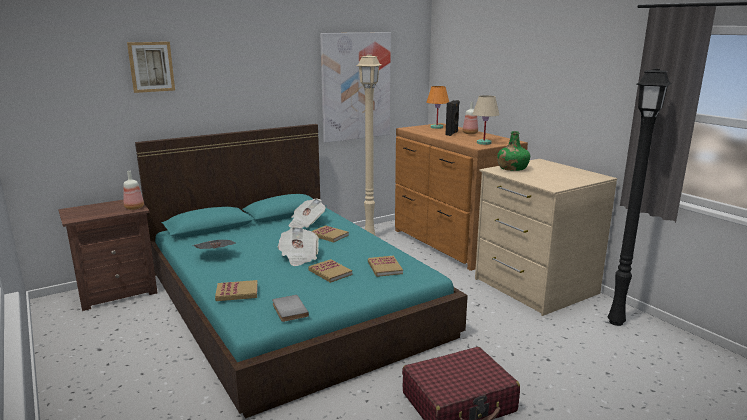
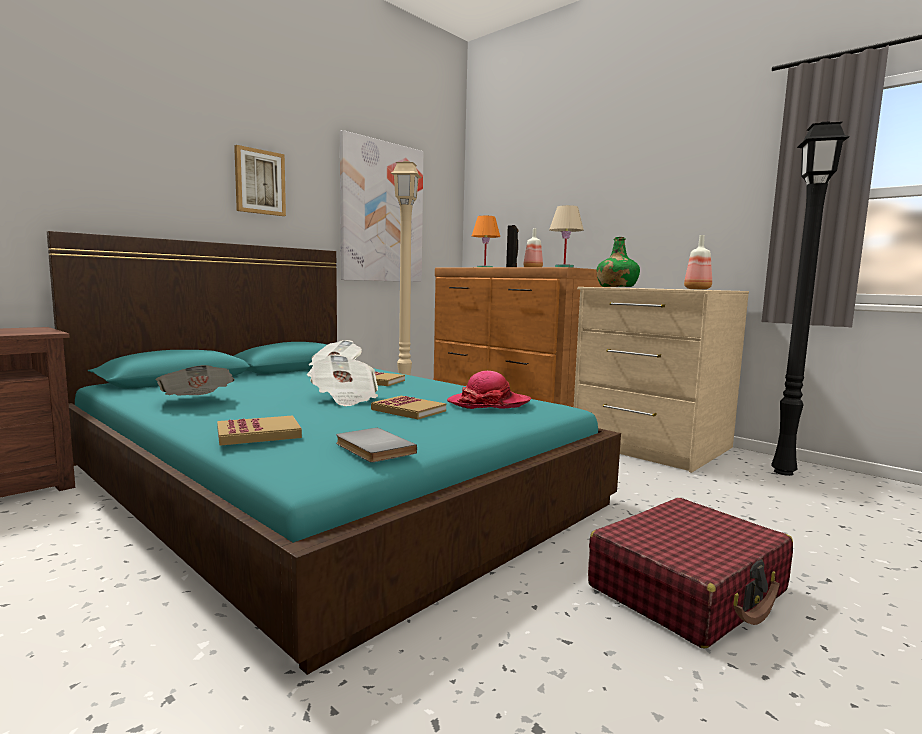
camera: 15 degrees left, 10 degrees down
(135, 207) = (40, 331): bottle -> bottle (697, 289)
(151, 67) = (85, 117): picture -> picture (259, 182)
(385, 268) = (489, 403): book -> hat

